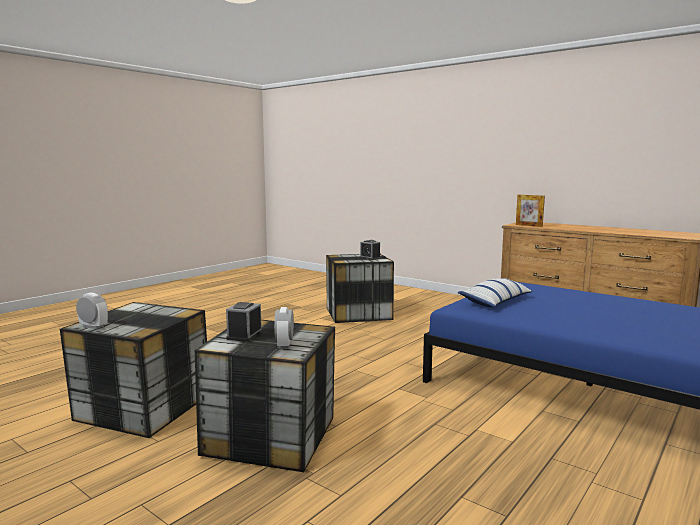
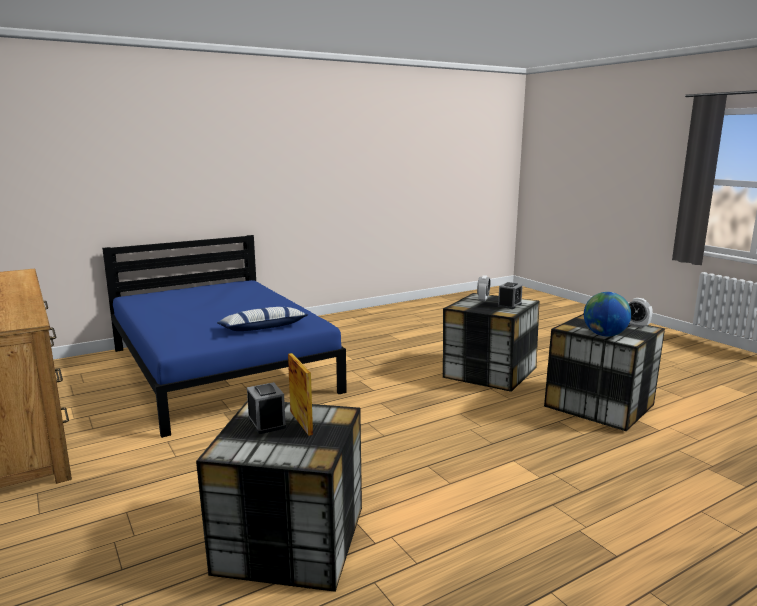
camera: 160 degrees left, 5 degrees up
(152, 308) = (604, 335): none -> globe
(528, 225) = (22, 317): picture frame -> picture frame (301, 422)

